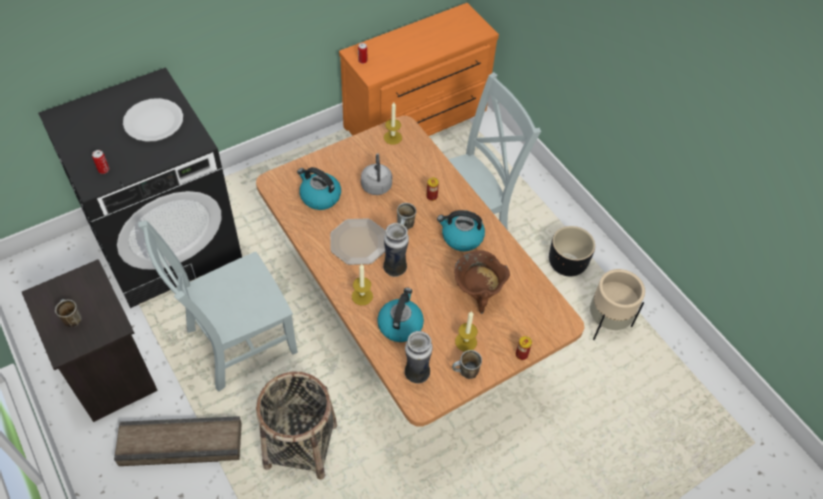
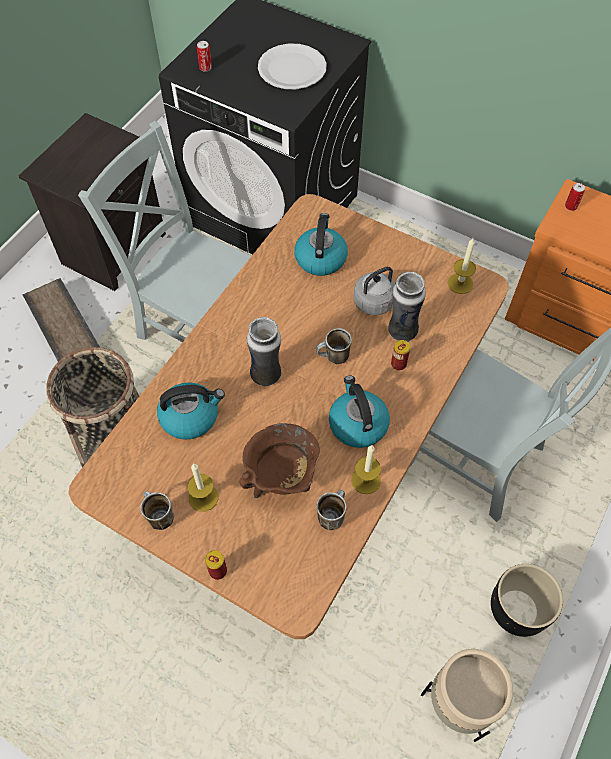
camera: 65 degrees right, 5 degrees up
(71, 319) = (74, 159): mug -> mug (331, 515)
(358, 242) = (281, 323): plate -> none
(362, 296) = (208, 361): candle -> candle (365, 480)
(416, 374) = (131, 464): vase -> vase (402, 331)

